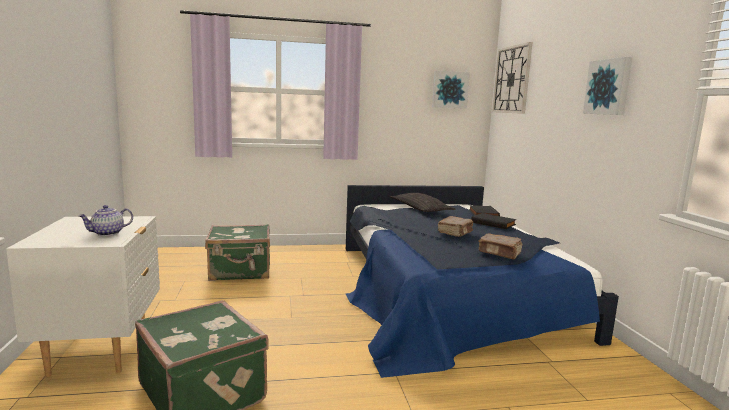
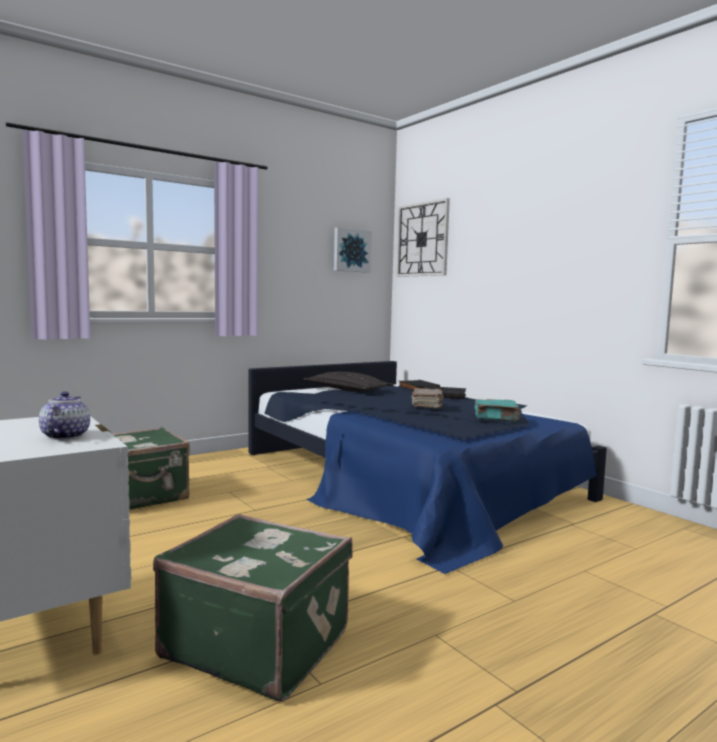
camera: 25 degrees left, 5 degrees down
(107, 233) = (64, 436): teapot -> teapot turned 150 degrees clockwise
(500, 253) = (496, 418): brown book -> turquoise book
(609, 87) = (560, 241): picture -> none

